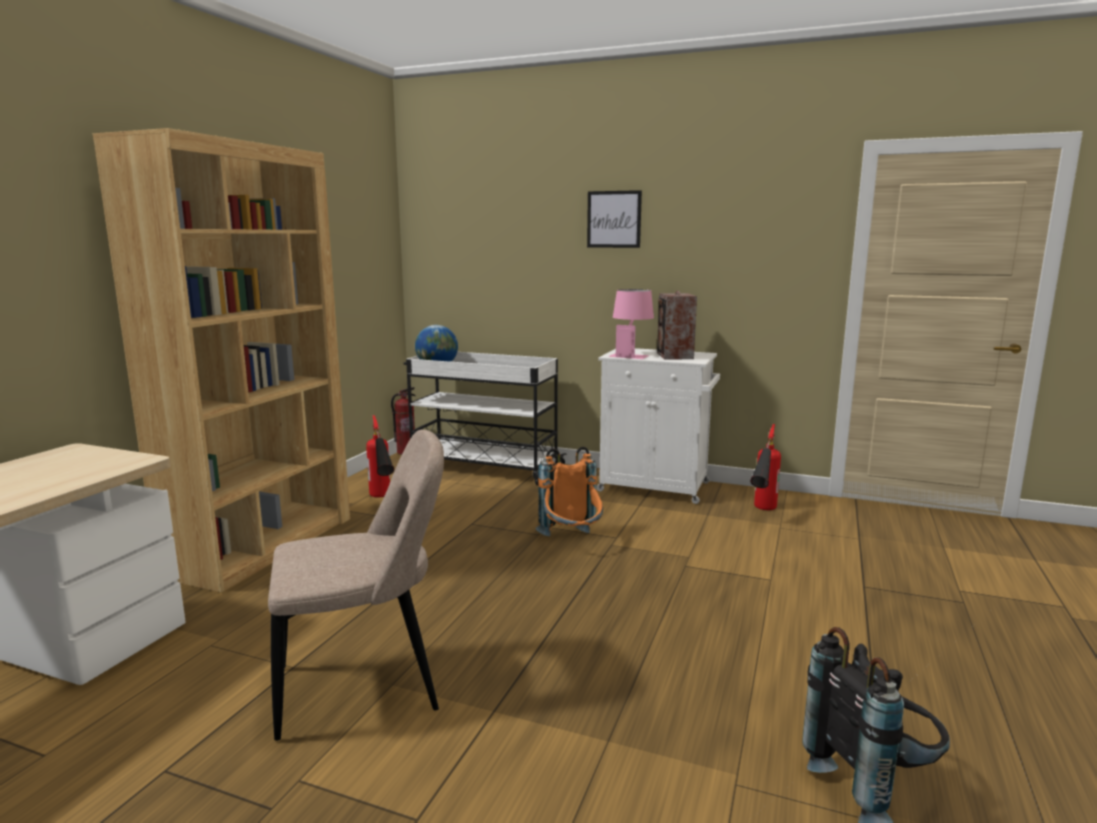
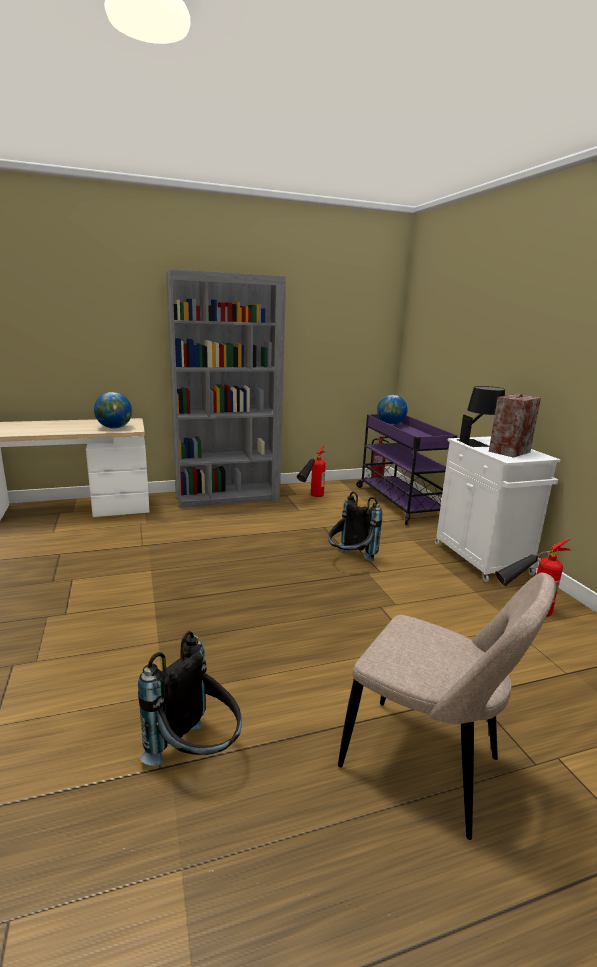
camera: 50 degrees right, 5 degrees up
(87, 469) = (114, 428): none -> globe
(263, 545) = (227, 496): brown bookcase -> grey bookcase
(366, 687) = (143, 565): beige chair -> beige chair (427, 767)
(482, 467) = (399, 502): white cart -> purple cart
(572, 542) = (350, 560): orange backpack -> black backpack
(614, 219) = (512, 325): picture -> none
(631, 354) = (478, 442): pink table lamp -> black table lamp

